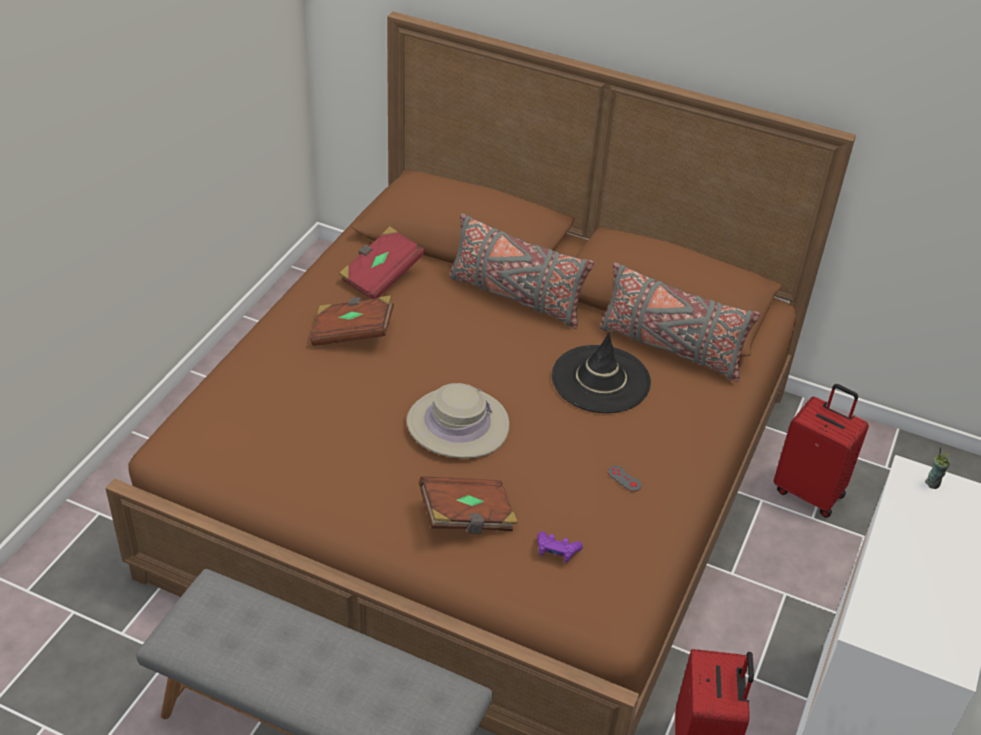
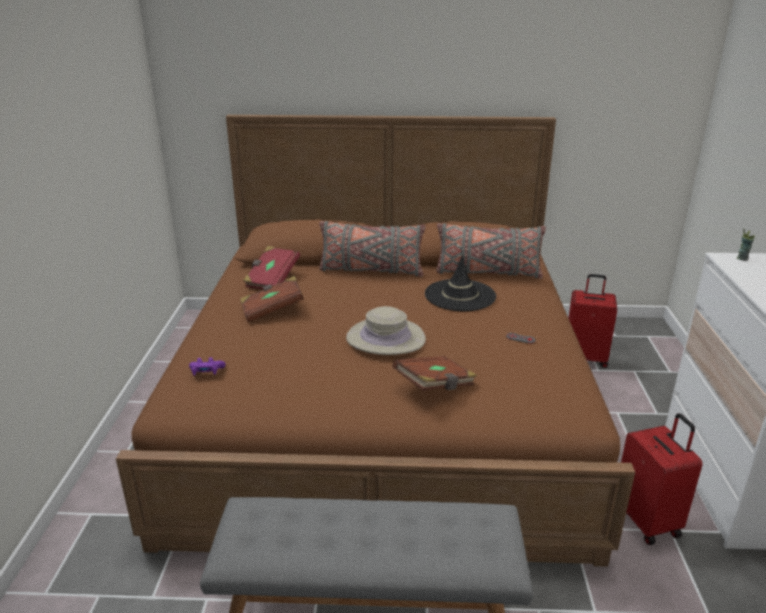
camera: 20 degrees left, 15 degrees down
(556, 551) = (513, 387): purple game controller -> purple game controller (206, 372)

